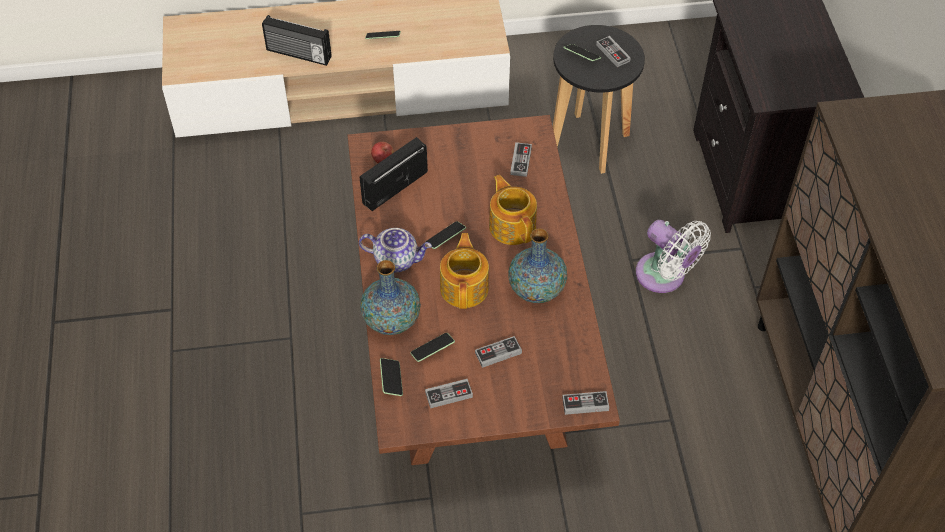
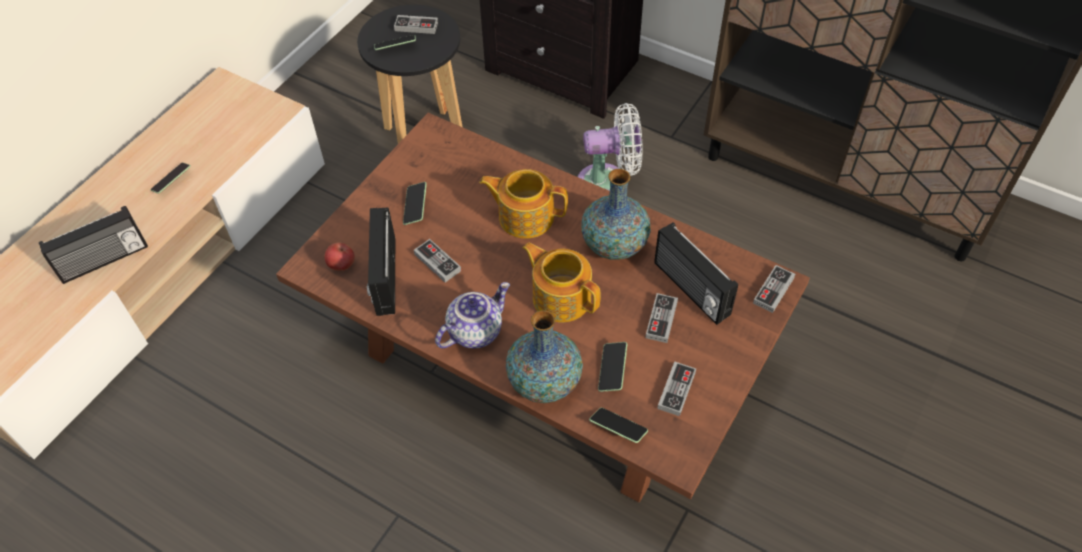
camera: 50 degrees left, 0 degrees up
(445, 238) = (489, 276): phone -> phone (415, 207)
(521, 161) = (458, 164): game controller -> game controller (437, 262)
(539, 354) = (690, 289): none -> radio

